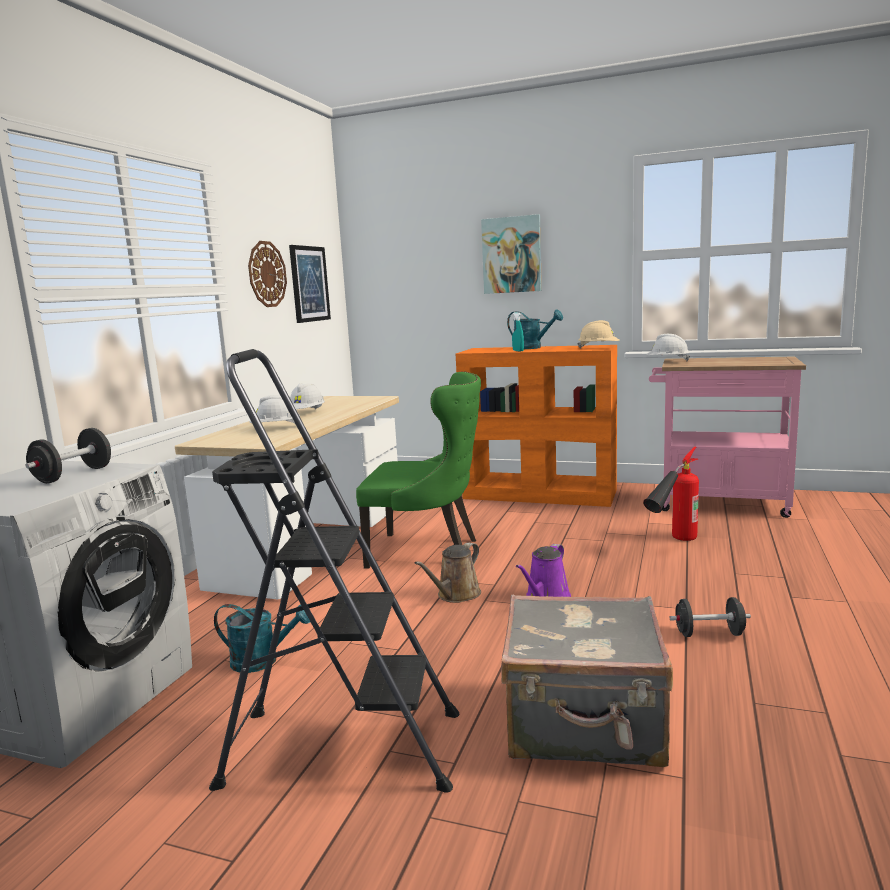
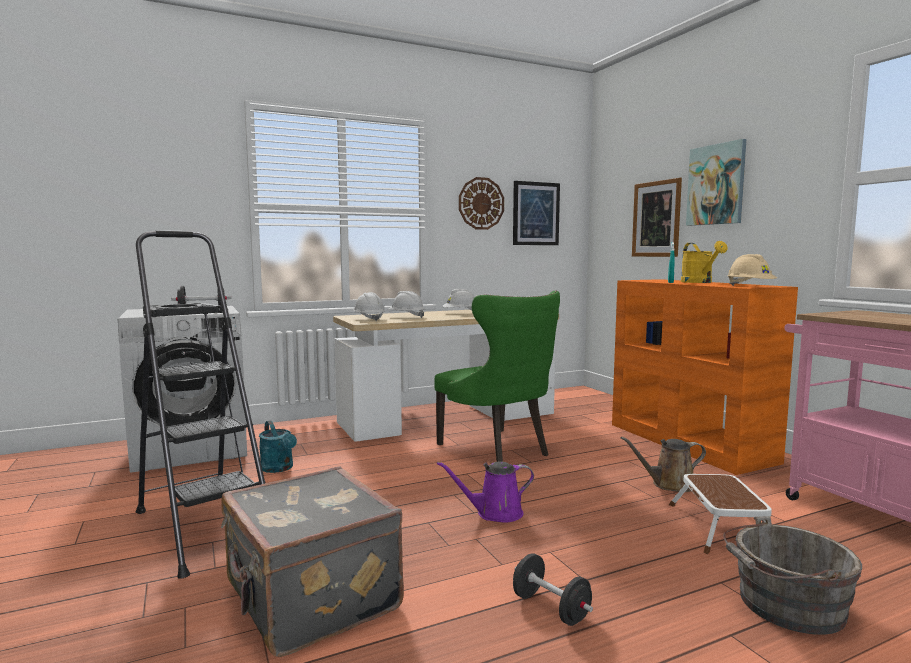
camera: 45 degrees right, 5 degrees down
(443, 287) = (656, 219): none -> picture
(456, 595) = (445, 483): brown watering can -> brown watering can (669, 485)
(532, 348) = (699, 282): turquoise watering can -> yellow watering can
(667, 362) = (834, 311): white hard hat -> white hard hat (369, 319)
(672, 543) = (721, 528): fire extinguisher -> brown step ladder
(776, 570) = (785, 605): none -> grey bucket

